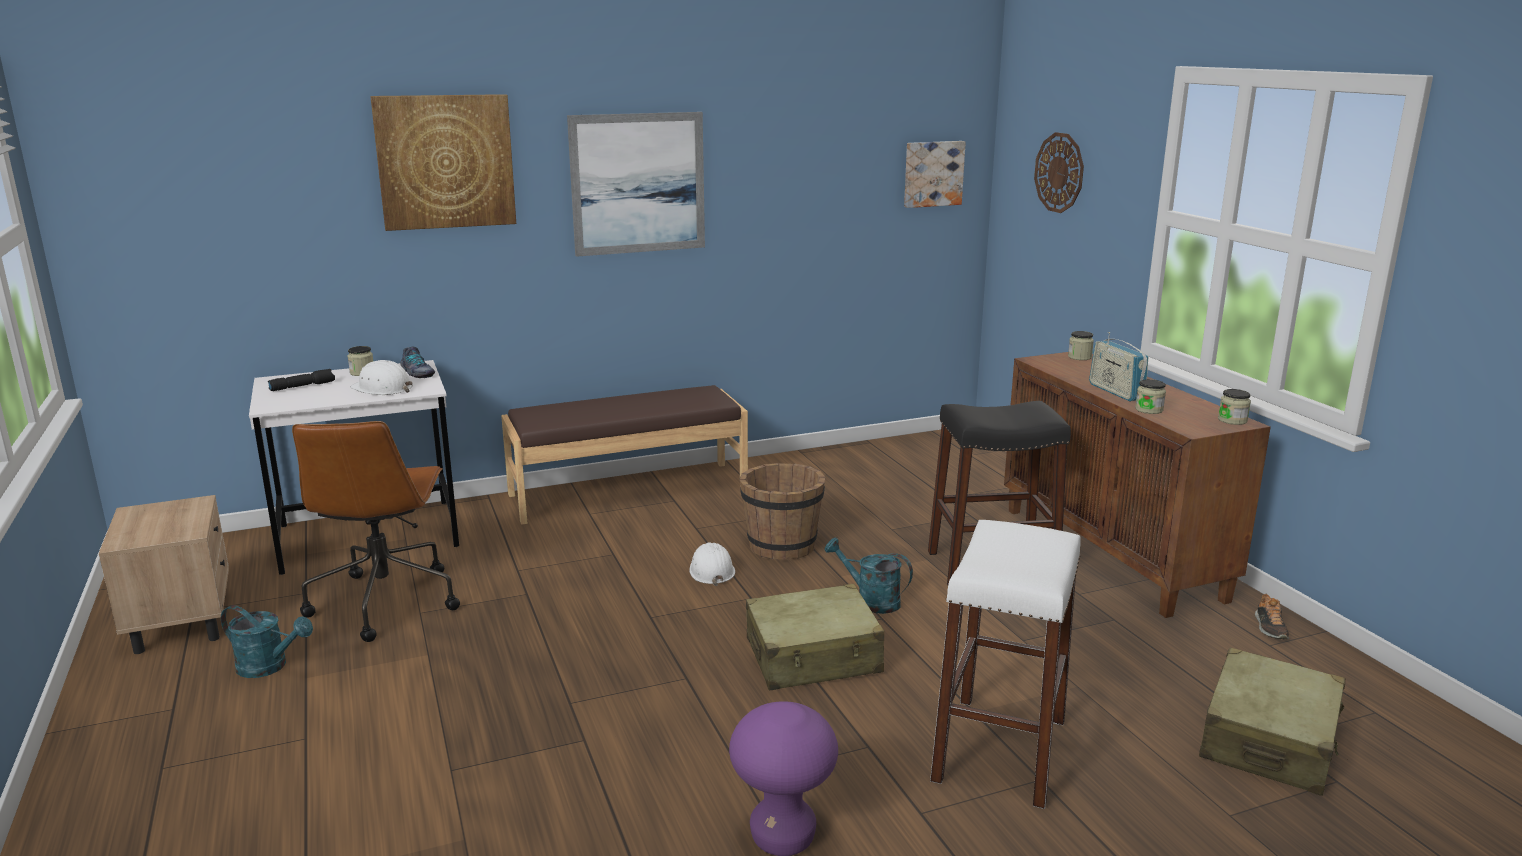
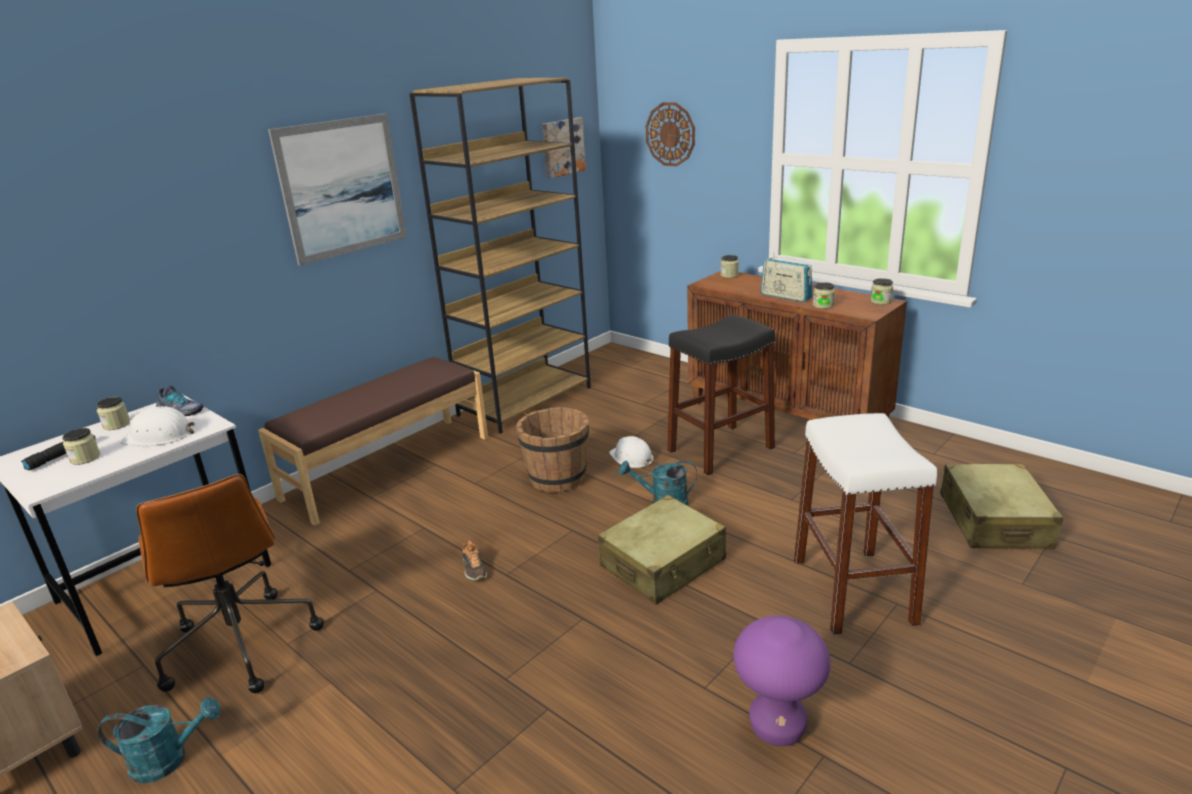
camera: 25 degrees left, 5 degrees up
(316, 392) = (85, 458): none -> jar
(445, 161) = (156, 191): picture -> none
(711, 571) = (520, 517): white hard hat -> white hard hat (631, 458)
(819, 463) = (525, 401): none -> brown bookcase
(1269, 628) = (923, 441): shoe -> shoe (474, 569)

